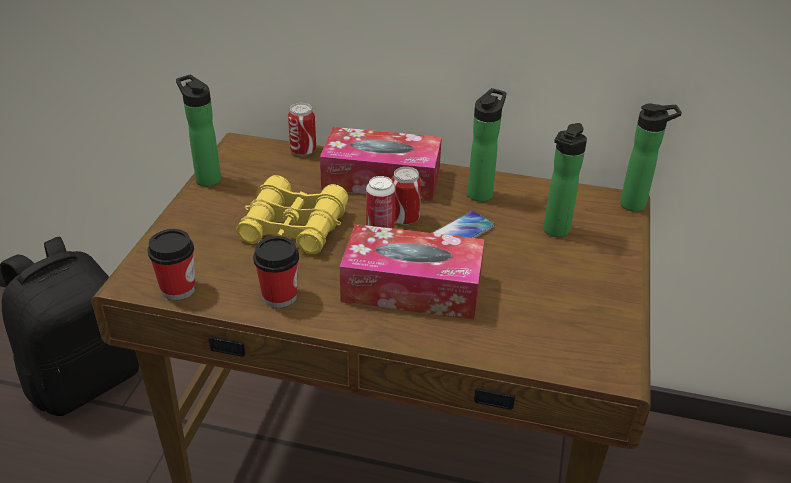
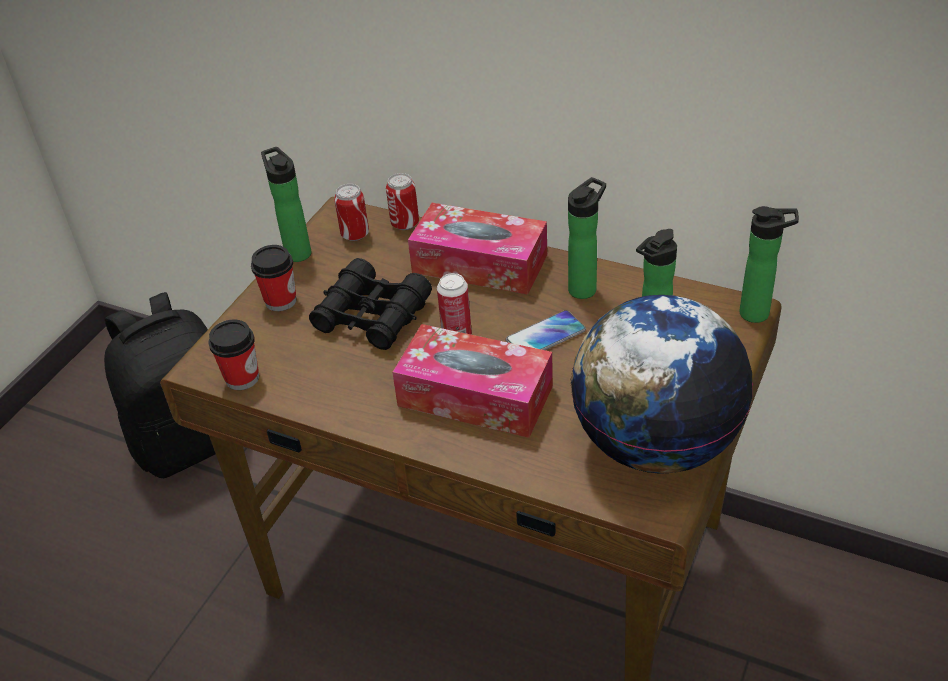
camera: 15 degrees right, 5 degrees up
(279, 296) = (338, 395): cup -> cup (280, 301)
(294, 227) = (372, 316): yellow binoculars -> black binoculars
(404, 219) = (491, 314): can -> can (355, 234)
(589, 314) = (655, 443): none -> globe

